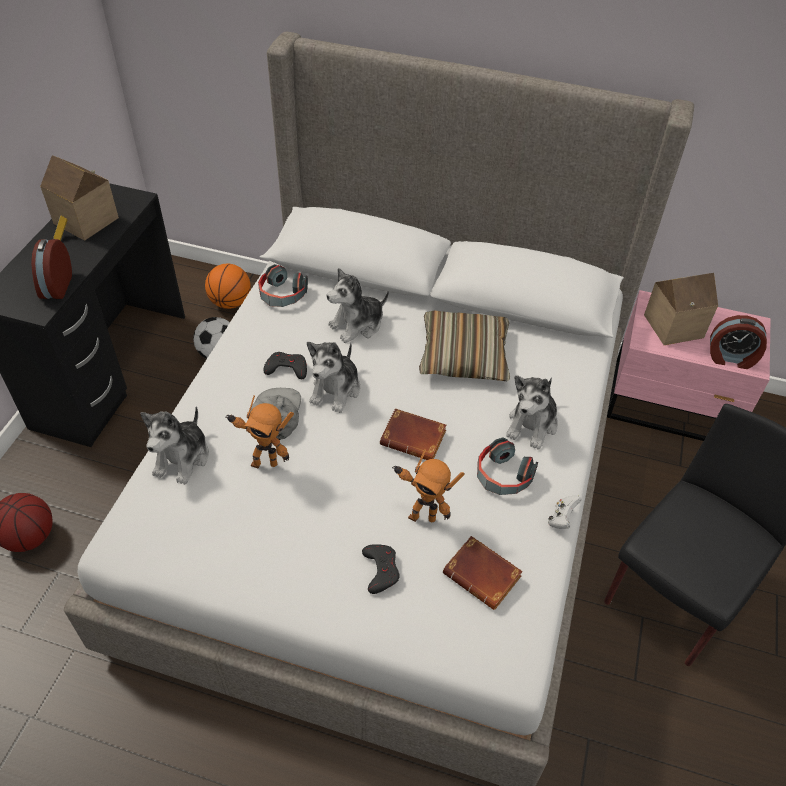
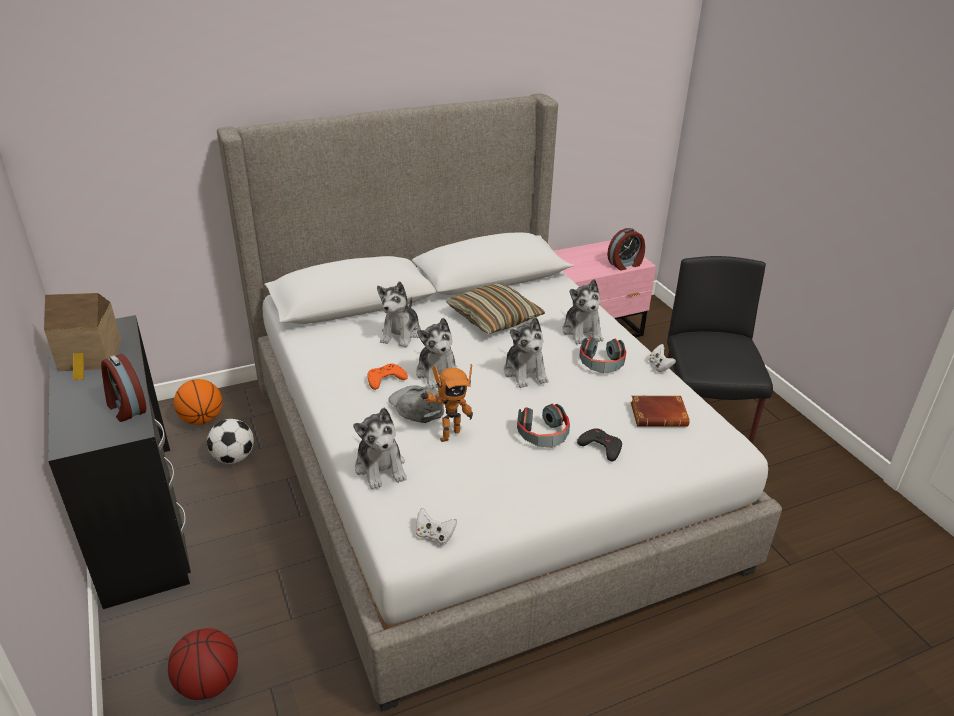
camera: 40 degrees left, 15 degrees down
(145, 553) = (434, 535): none -> white game controller
(282, 295) = (320, 342): headphones -> headphones (543, 435)
(286, 368) = (385, 379): black game controller -> orange game controller
(415, 438) = (525, 372): brown book -> plush toy
(422, 515) = (585, 407): toy robot -> none
(671, 324) = (575, 262): toy house -> none

